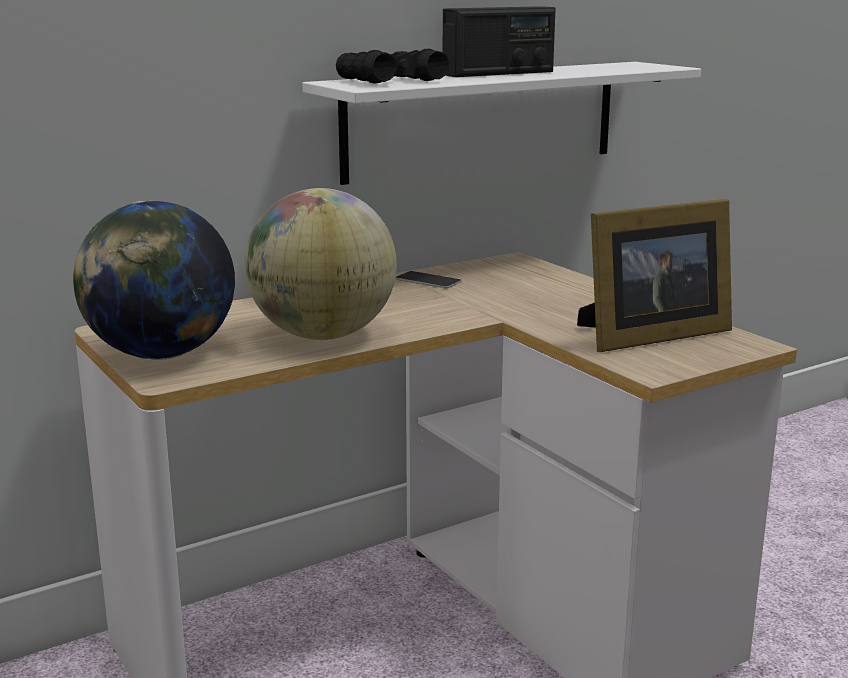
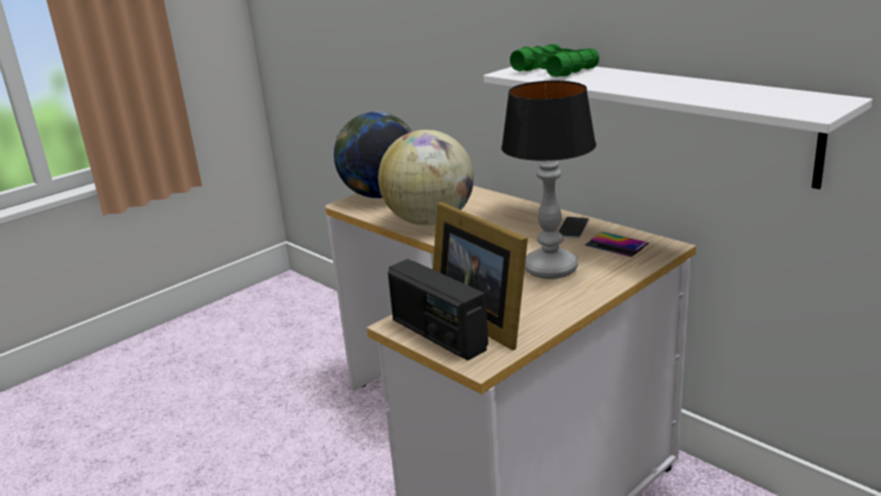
camera: 80 degrees right, 5 degrees up
(391, 81) = (555, 71): black binoculars -> green binoculars
(495, 272) = (616, 245): none -> phone
(498, 73) = (649, 81): radio -> radio (438, 335)
(541, 300) = (550, 270): none -> table lamp

